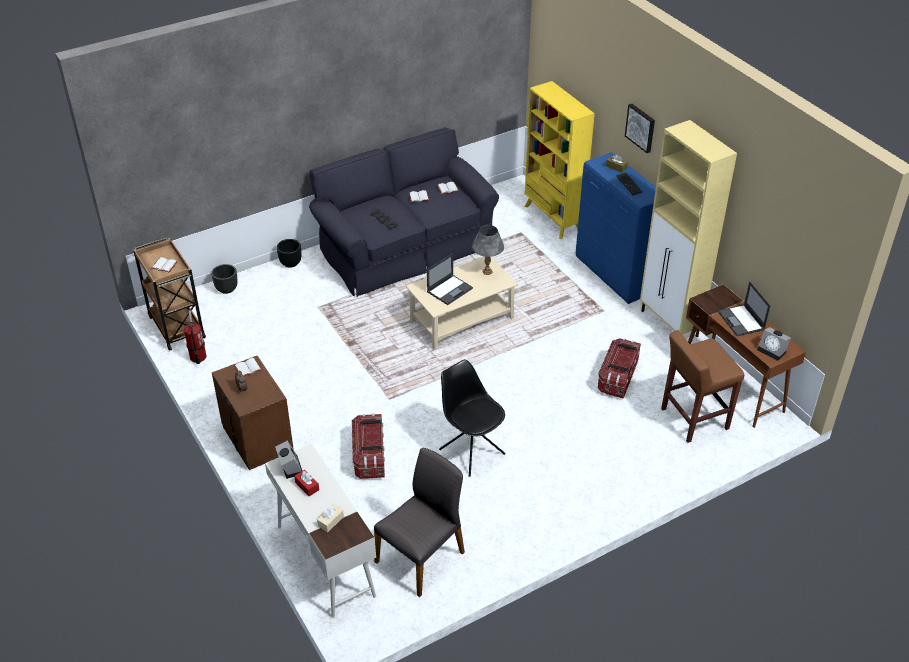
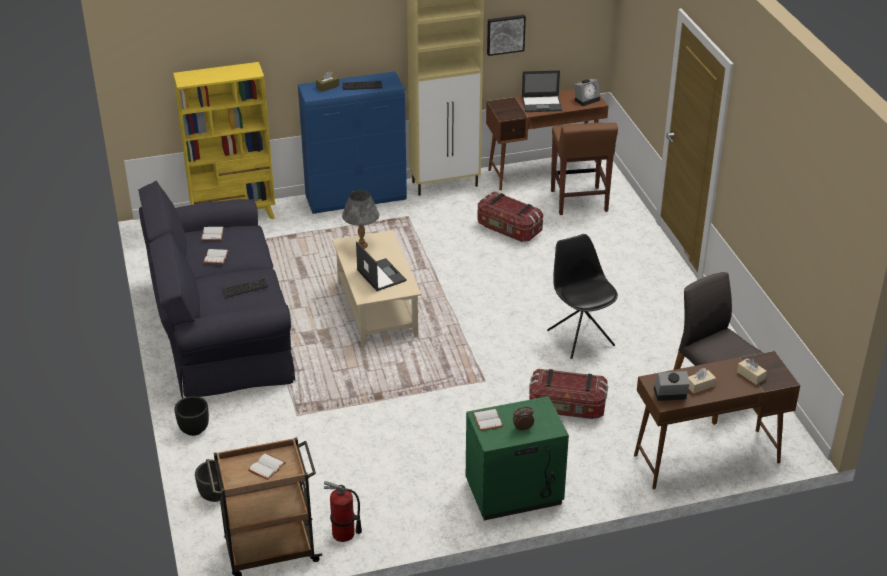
camera: 75 degrees left, 5 degrees down
(256, 440) = (514, 493): brown nightstand -> green nightstand
(307, 486) = (700, 386): red tissue box -> beige tissue box
(325, 560) = (706, 459): white desk -> brown desk
(471, 451) = (580, 337): black chair -> black chair turned 90 degrees clockwise
(641, 127) = (331, 32): picture -> picture (505, 34)

